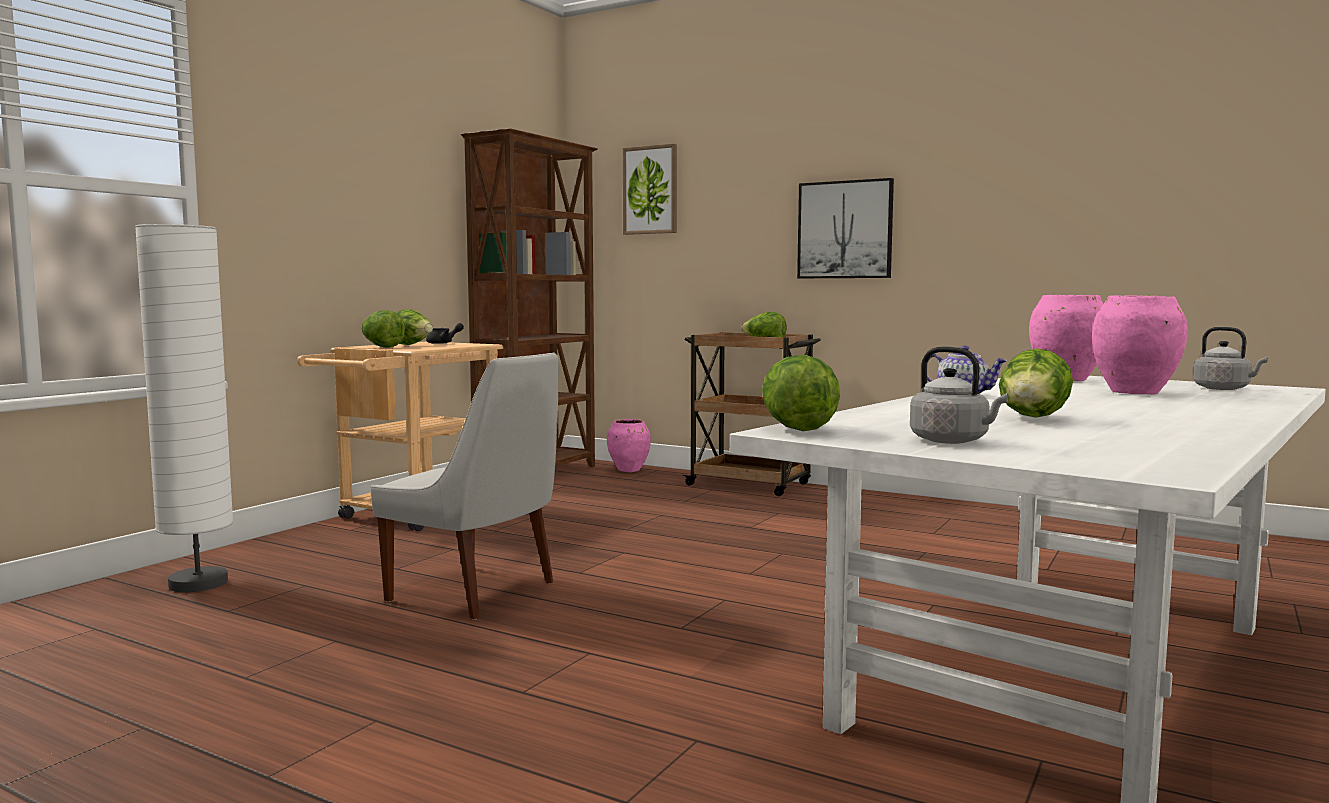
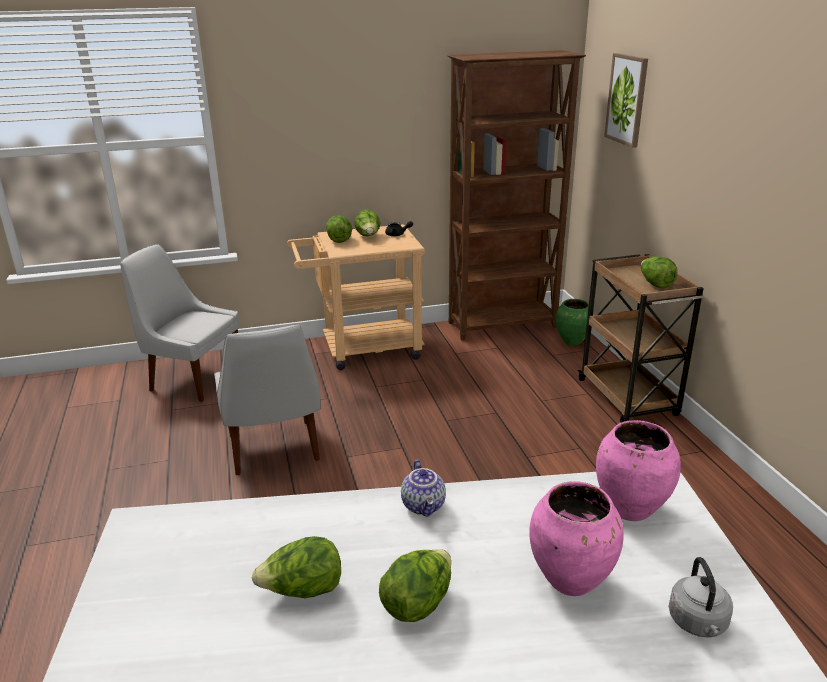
camera: 45 degrees right, 20 degrees up
(198, 583) = (193, 379): white floor lamp -> white chair
(629, 470) = (572, 341): pink vase -> green vase
(796, 428) = (150, 521): lettuce -> lettuce (418, 603)
(845, 230) = (747, 194): picture -> none
(953, 441) = (143, 600): grey kettle -> none

